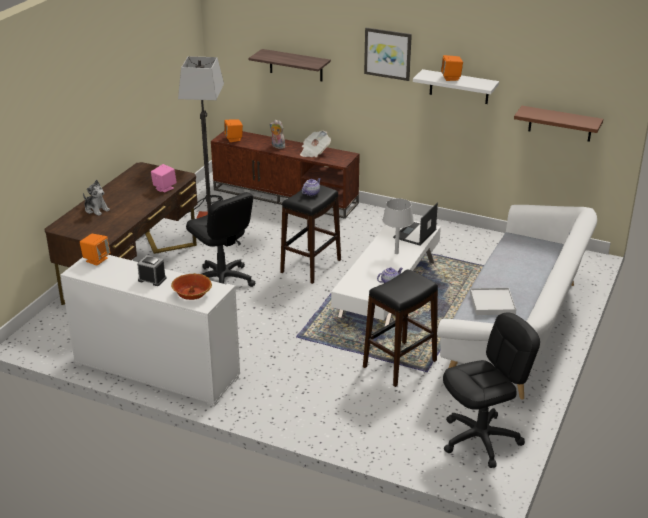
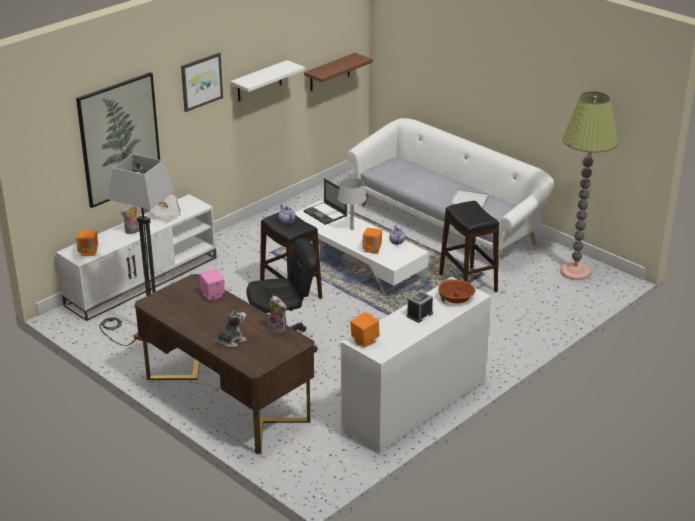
camera: 70 degrees left, 0 degrees up
(123, 225) = (278, 328): none -> plush toy
(286, 196) = (142, 280): brown tv stand -> white tv stand
(296, 65) = (119, 139): shelf -> picture
(451, 78) = (263, 74): orange speaker -> orange speaker (372, 249)
(481, 439) = (575, 272): black office chair -> floor lamp

